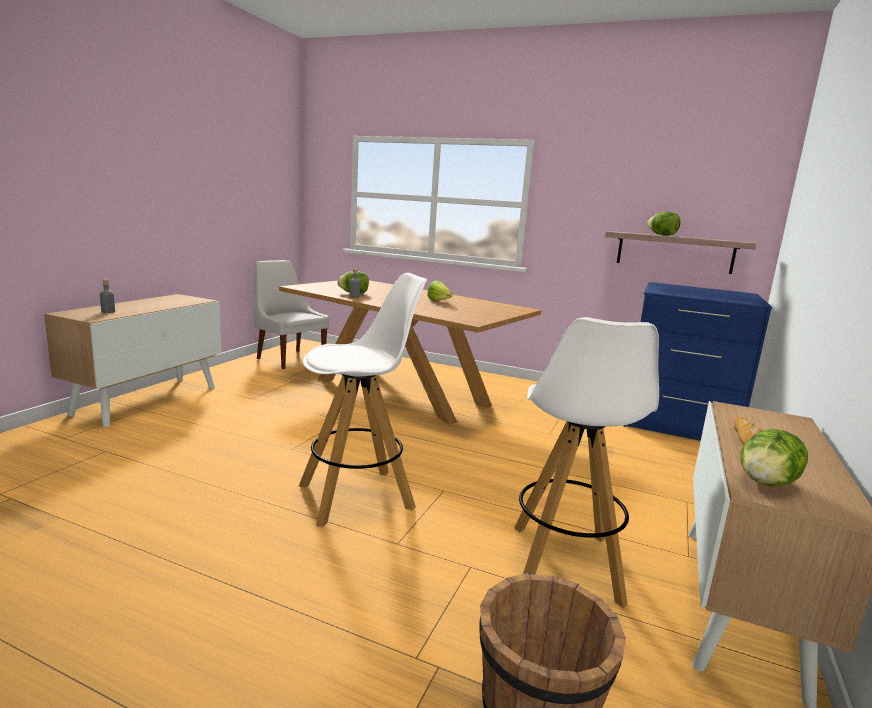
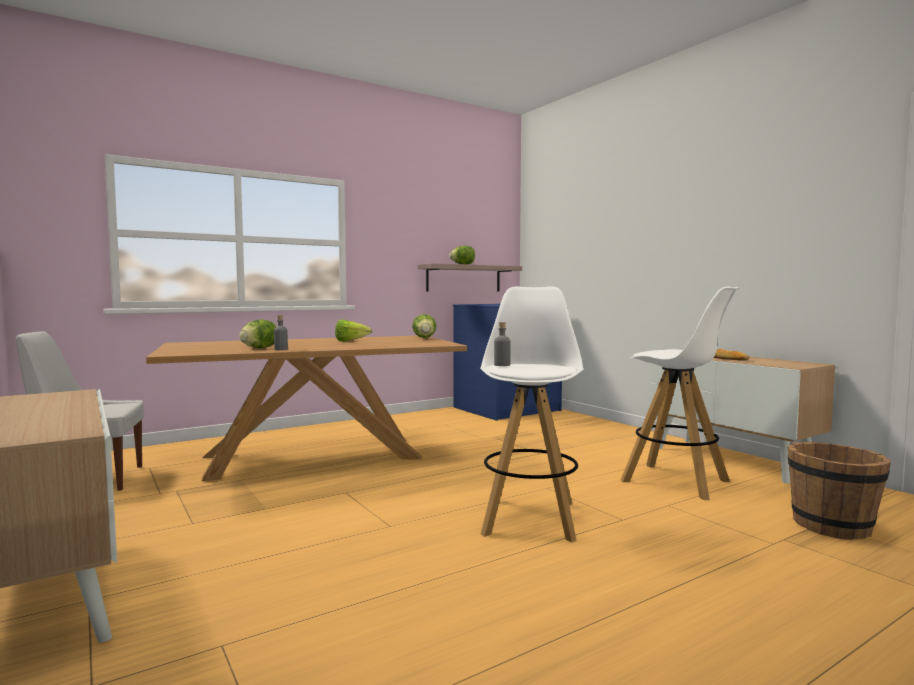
camera: 55 degrees left, 10 degrees down
(108, 311) = (37, 426): grey bottle -> grey bottle (502, 365)
(766, 483) = (782, 364): lettuce -> lettuce (424, 338)

